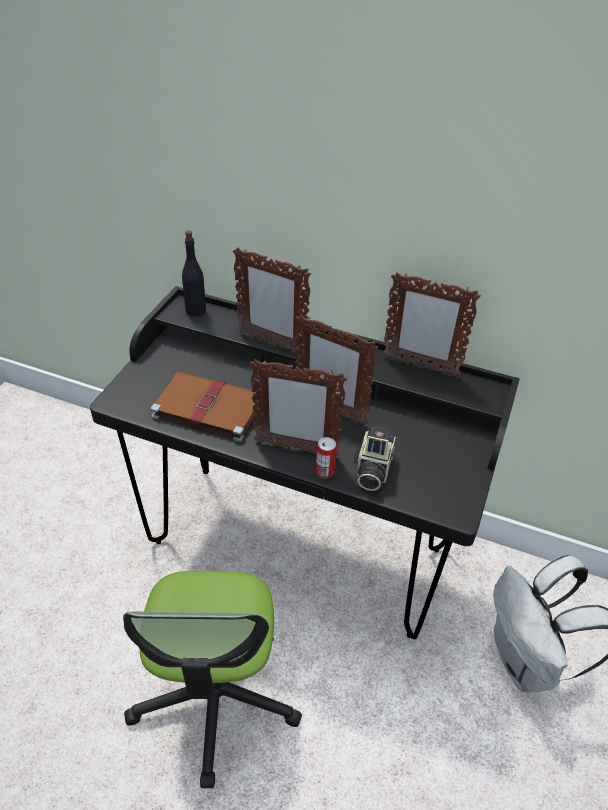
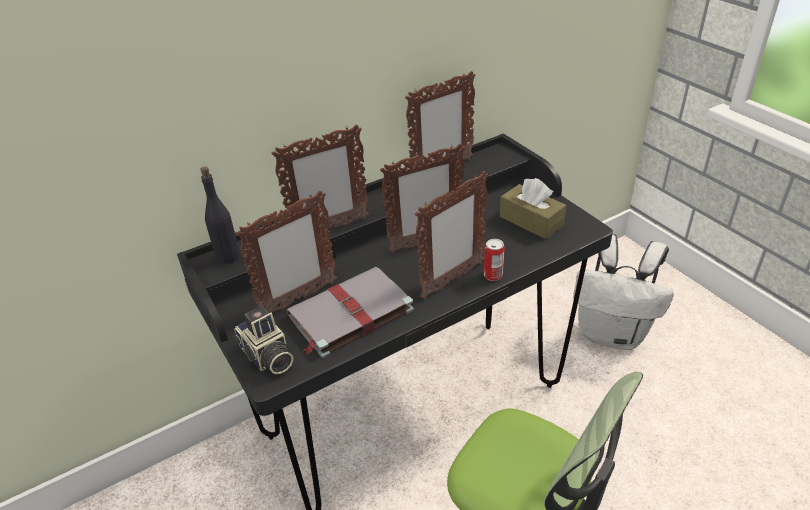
camera: 50 degrees left, 5 degrees down
(201, 373) = (298, 299): none -> picture frame
(206, 408) = (349, 314): brown book -> grey book
(371, 470) = (513, 250): camera -> camera (267, 357)
(427, 465) = (531, 221): none -> brown tissue box

